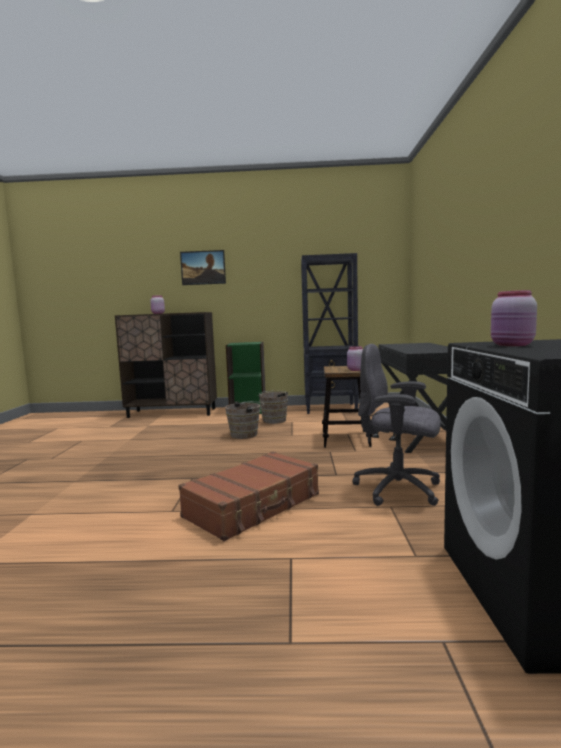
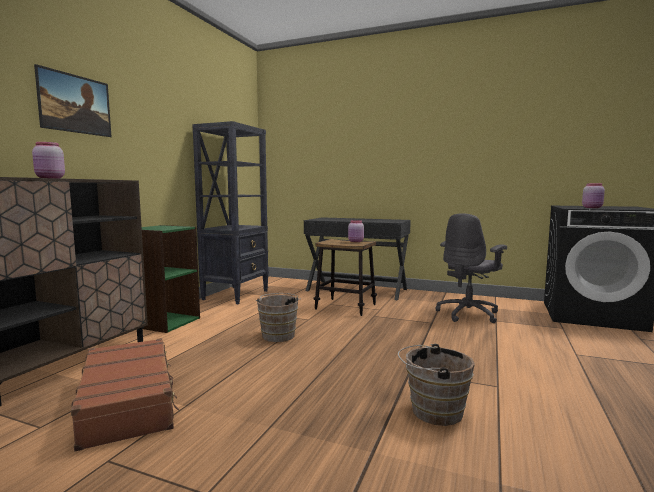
camera: 70 degrees left, 0 degrees up
(254, 506) = (490, 354): brown suitcase -> brown suitcase (129, 401)
(274, 420) = (238, 318): brown bucket -> brown bucket (432, 411)

